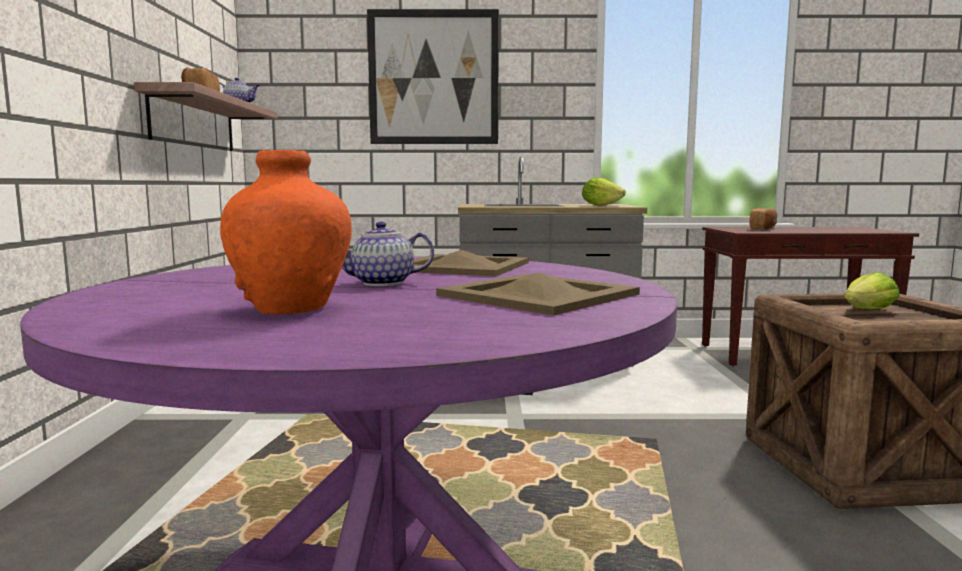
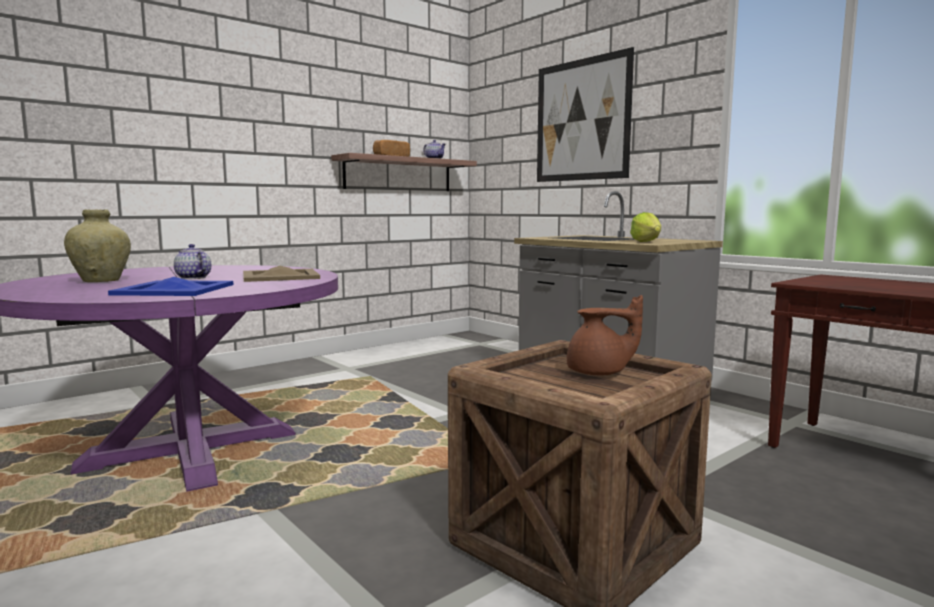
camera: 50 degrees right, 0 degrees up
(291, 309) = (101, 281): orange vase -> beige vase
(538, 295) = (173, 289): beige tray -> blue tray
(763, 228) = (878, 282): bread -> none
(868, 310) = (599, 373): lettuce -> brown teapot

